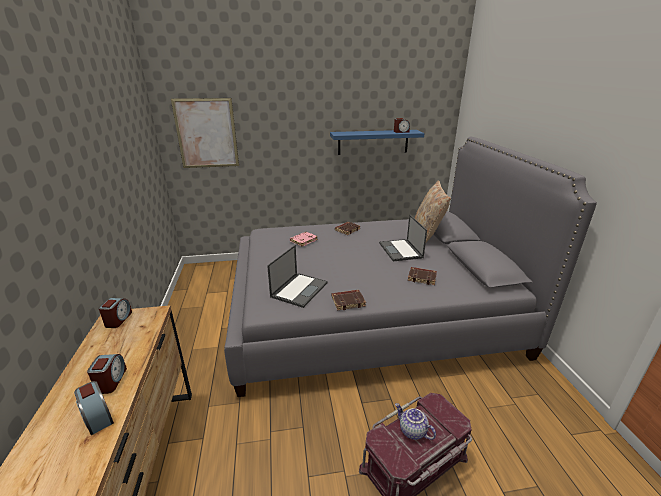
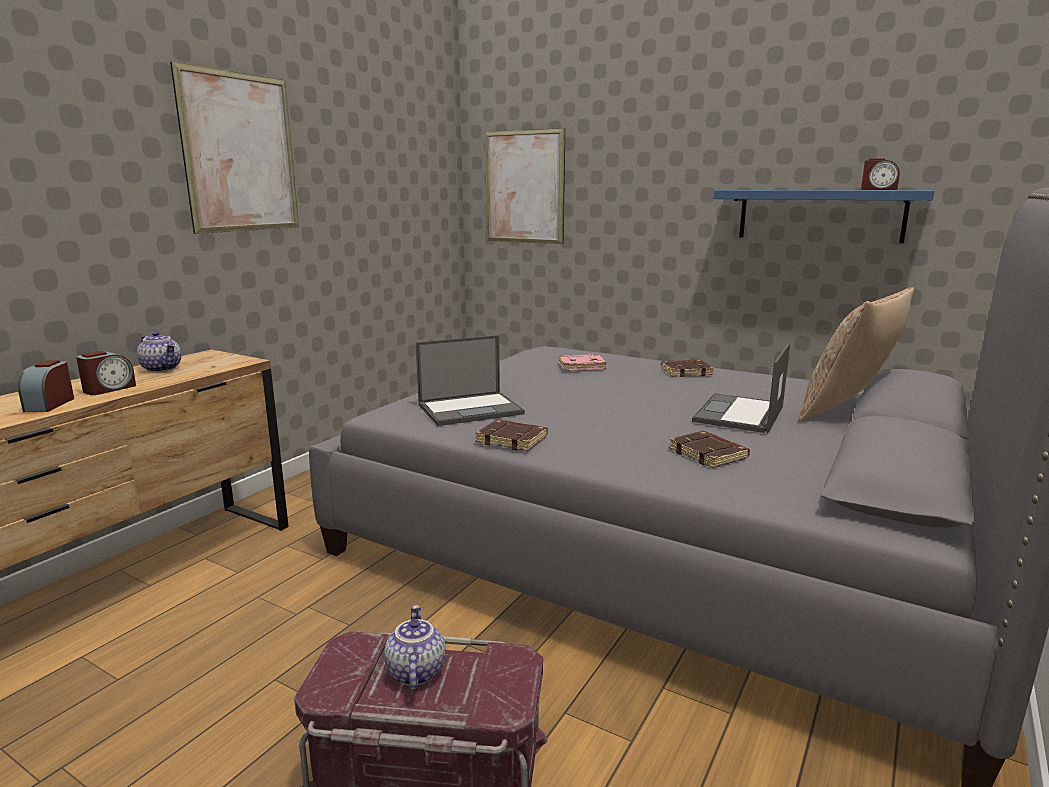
camera: 40 degrees right, 10 degrees down
(74, 160) = (240, 153): none -> picture
(108, 344) = (163, 369): none -> teapot
(118, 319) = (207, 357): alarm clock -> none

